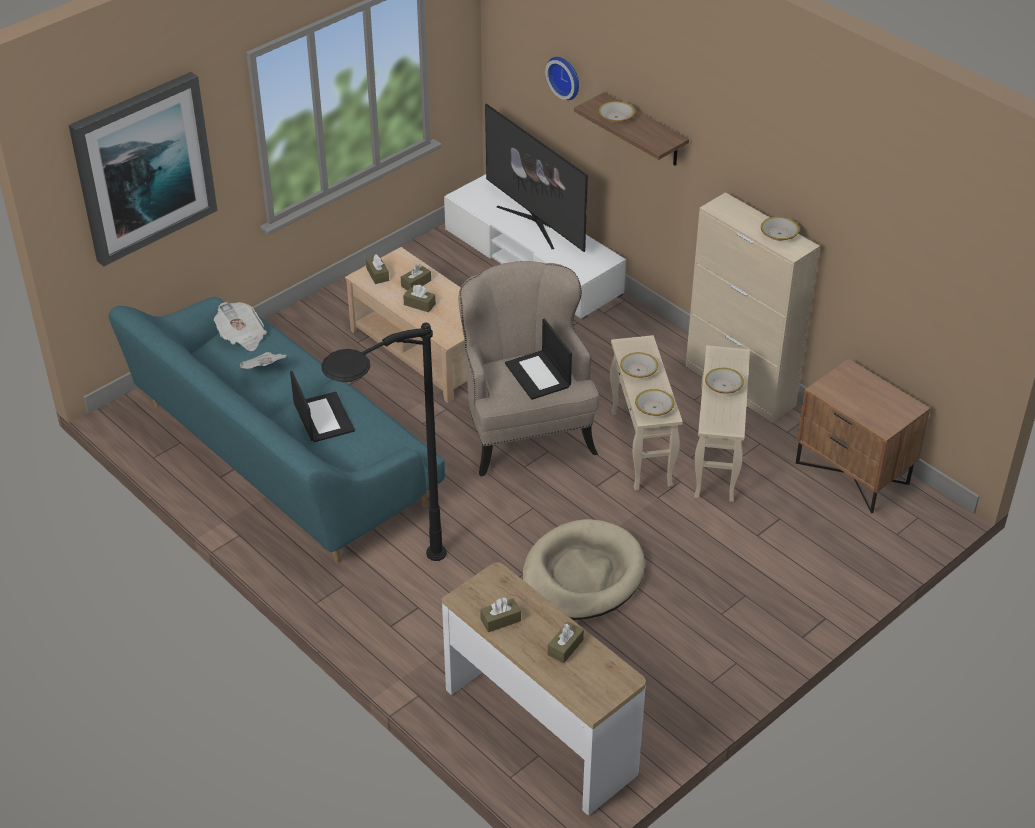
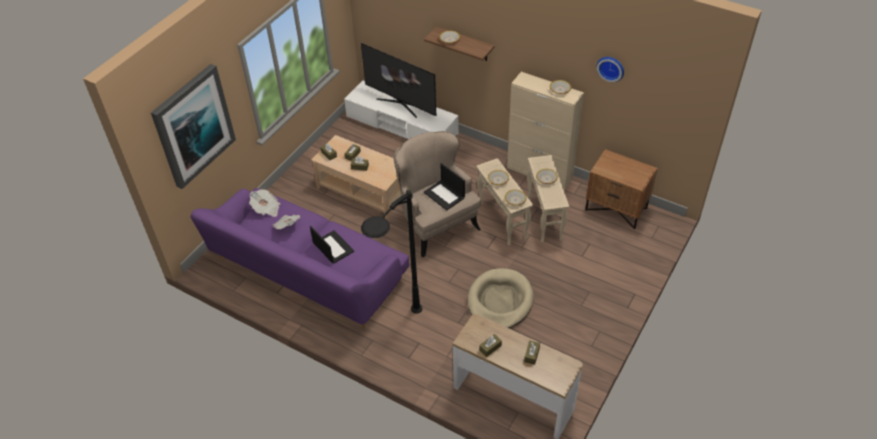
camera: 15 degrees left, 5 degrees up
(282, 456) = (307, 272): turquoise sofa -> purple sofa
(565, 76) = (409, 21): wall clock -> wall clock (611, 68)

